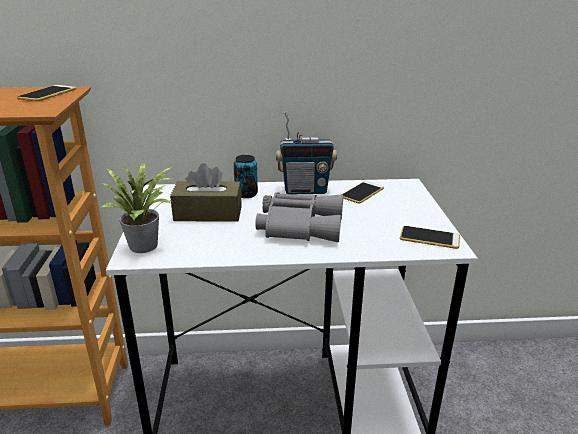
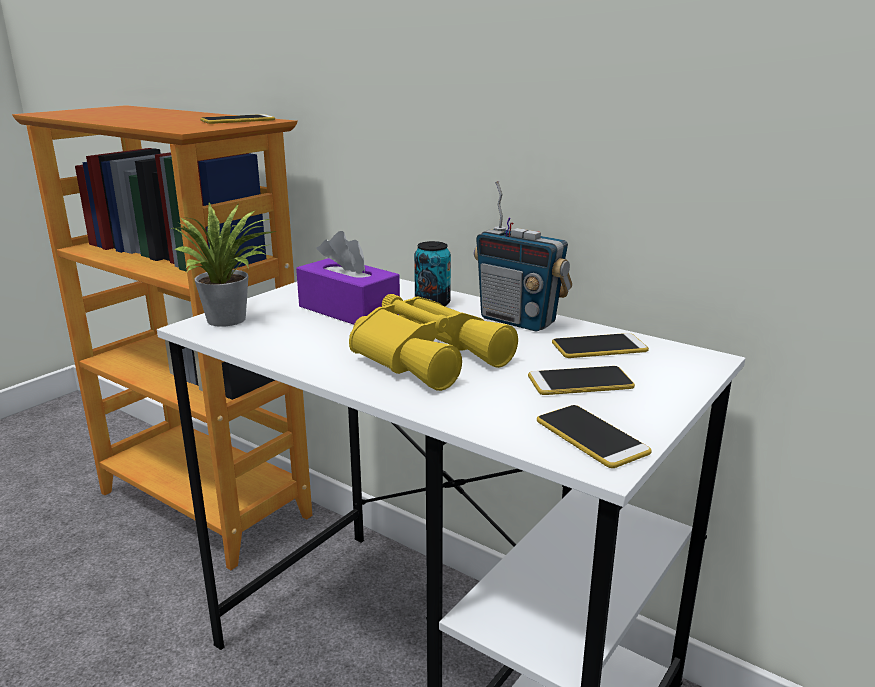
camera: 40 degrees right, 5 degrees down
(208, 213) = (349, 310): brown tissue box -> purple tissue box
(299, 225) = (429, 355): grey binoculars -> yellow binoculars
(384, 213) = (580, 382): none -> phone

